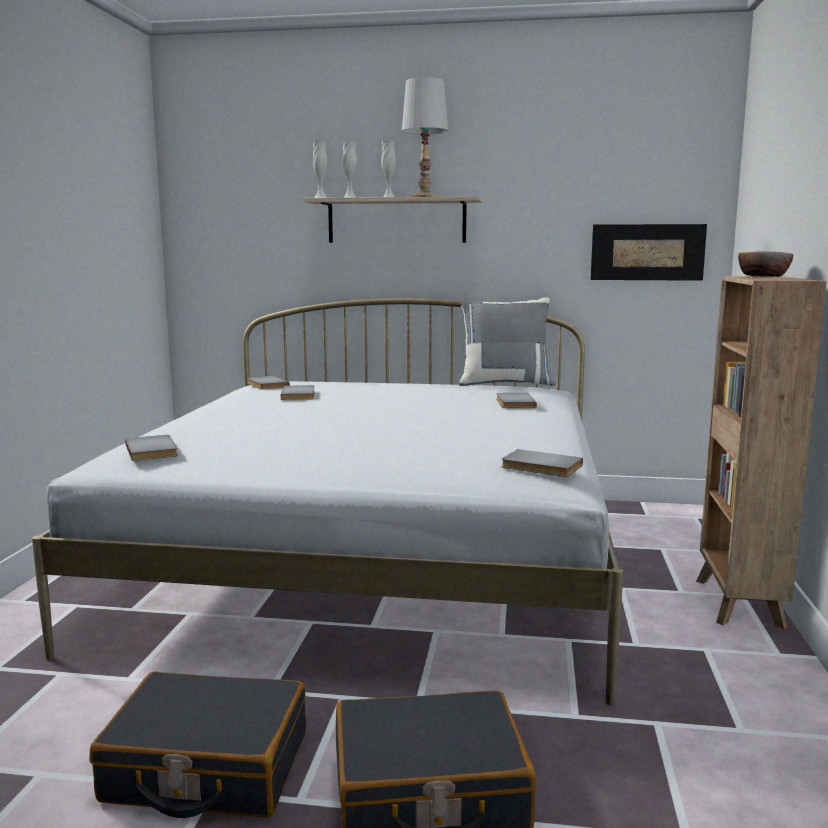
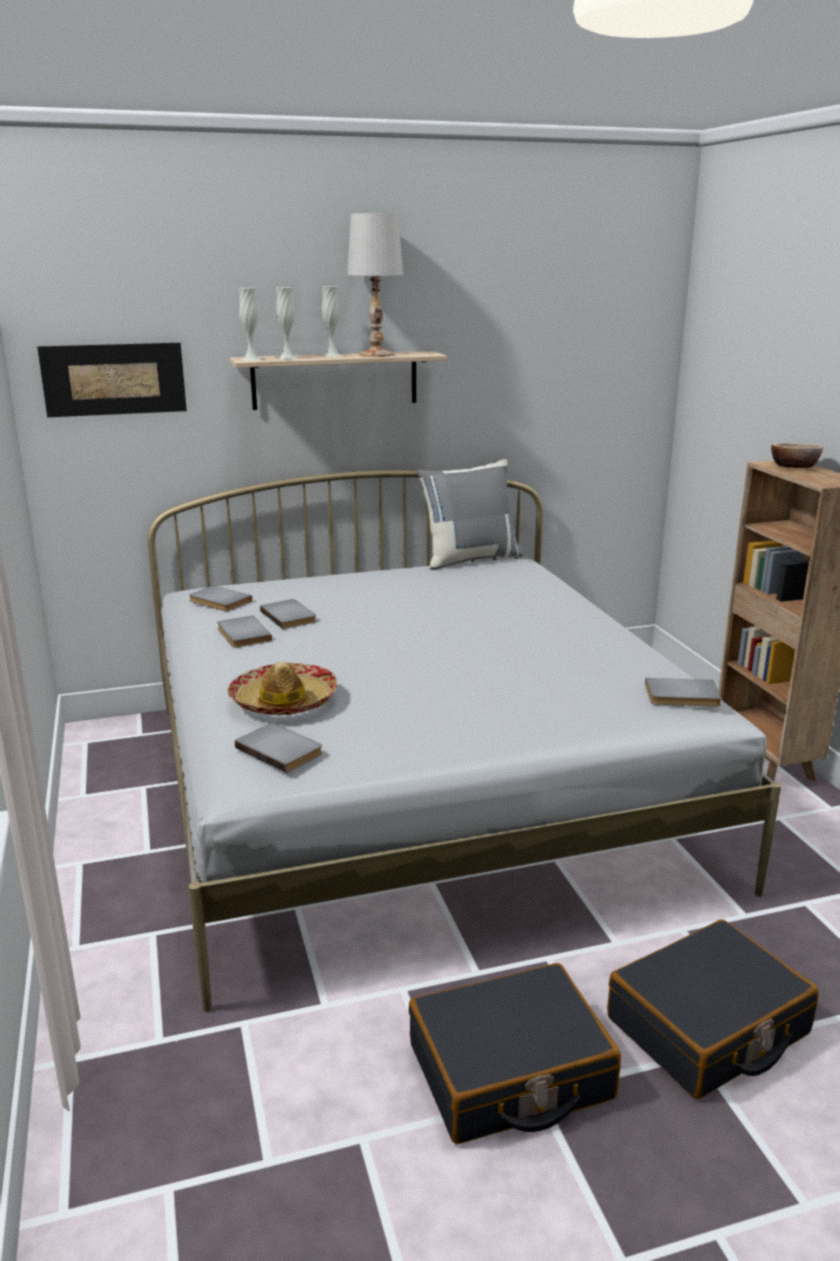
camera: 25 degrees left, 10 degrees up
(206, 430) = (284, 701): none -> hat
(513, 403) = (529, 596): grey book -> grey book (241, 634)
(647, 252) = (600, 404): picture -> picture (114, 379)

